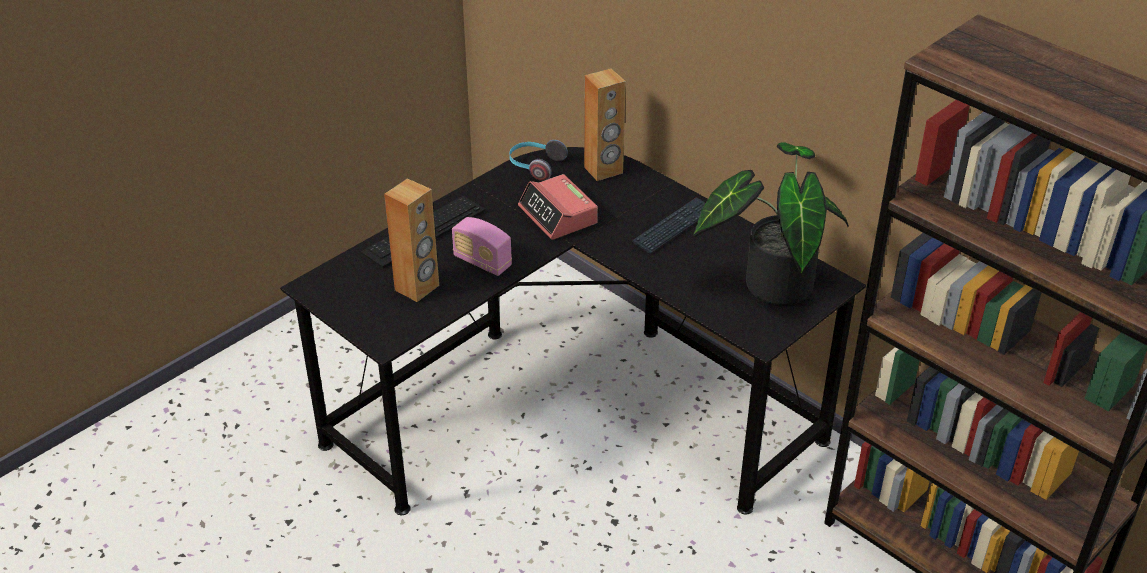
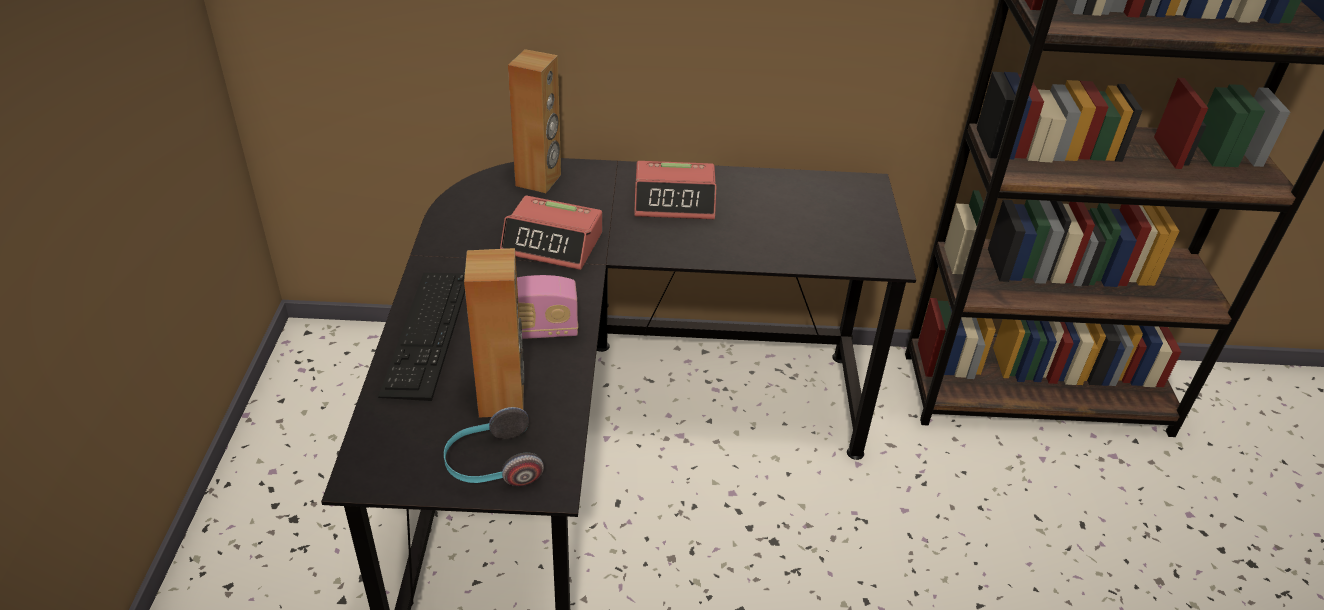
camera: 45 degrees left, 0 degrees up
(535, 166) = (463, 207): headphones -> headphones (492, 465)
(674, 226) = (675, 201): keyboard -> alarm clock
(771, 282) = (820, 208): potted plant -> none

